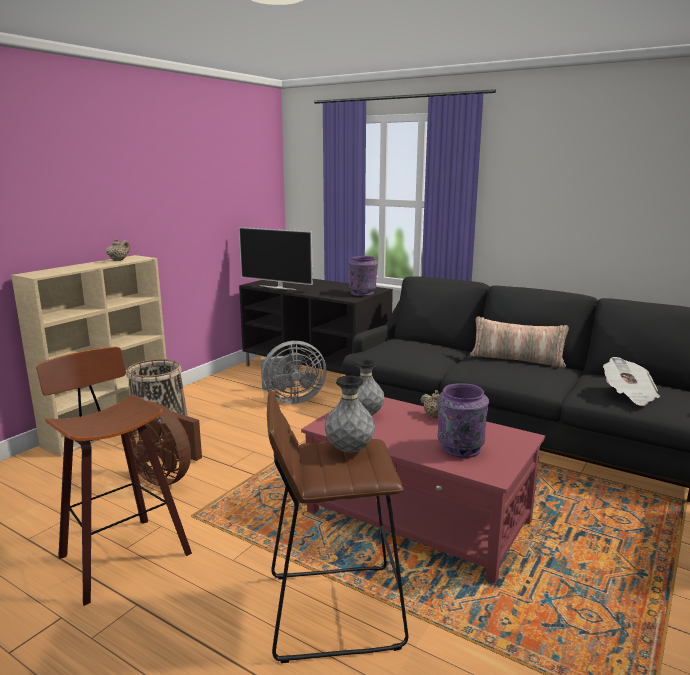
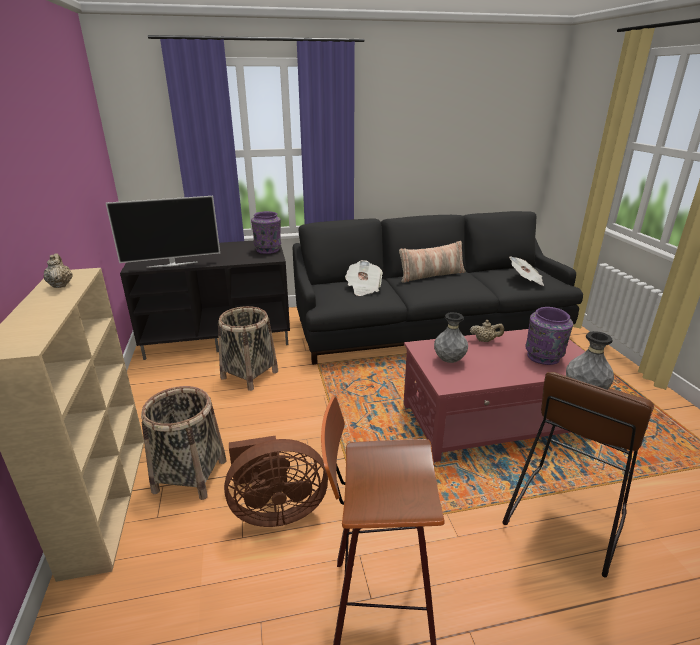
camera: 45 degrees left, 10 degrees up
(291, 399) = (250, 374): grey fan -> basket
(423, 349) = (363, 288): none -> newspaper

